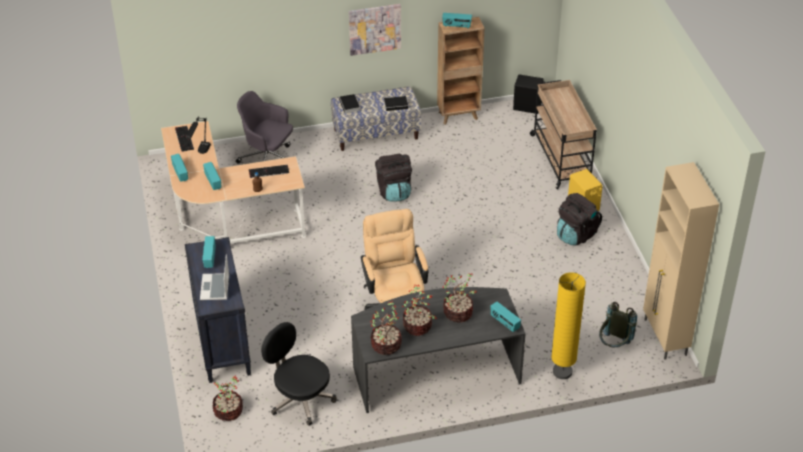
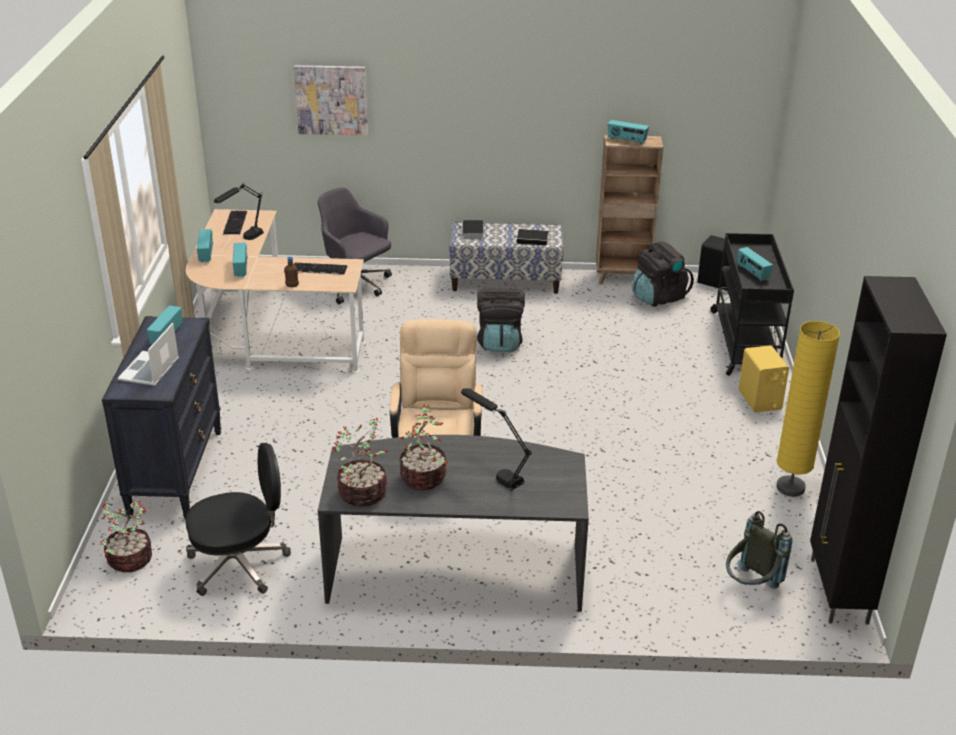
camera: 15 degrees right, 10 degrees down
(300, 399) = (240, 564): black office chair -> black office chair turned 105 degrees clockwise
(374, 29) = (517, 130): picture -> picture (331, 100)
(458, 313) = (495, 472): potted plant -> black table lamp
(504, 323) = (561, 498): radio -> radio (752, 273)
(561, 158) = (745, 342): beige cart -> black cart
(562, 372) = (654, 608): yellow floor lamp -> yellow floor lamp (790, 488)
(576, 234) = (737, 432): black backpack -> black backpack (658, 297)
(665, 338) = (838, 592): beige cabinet -> black cabinet

